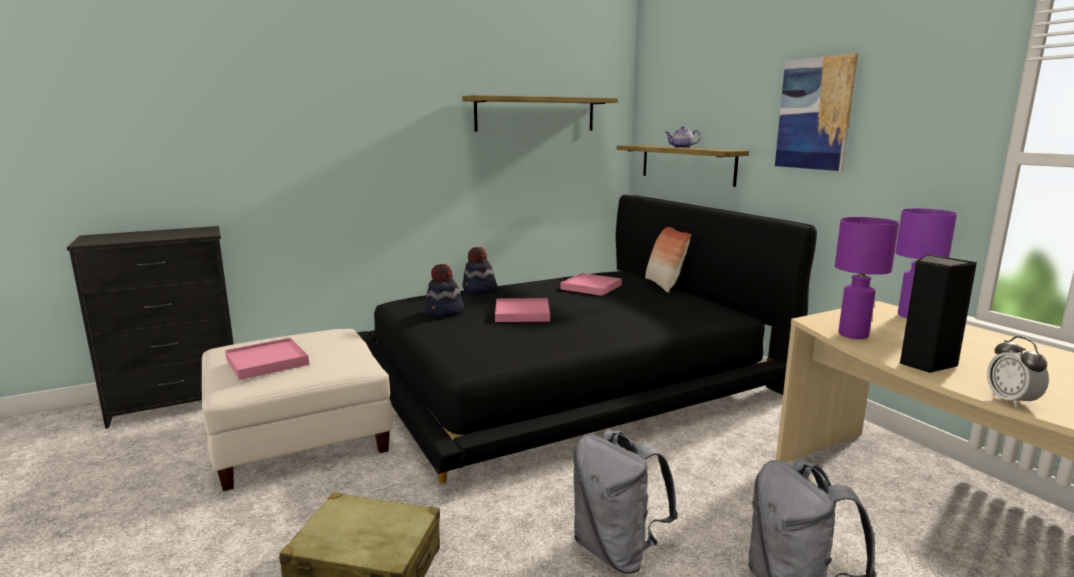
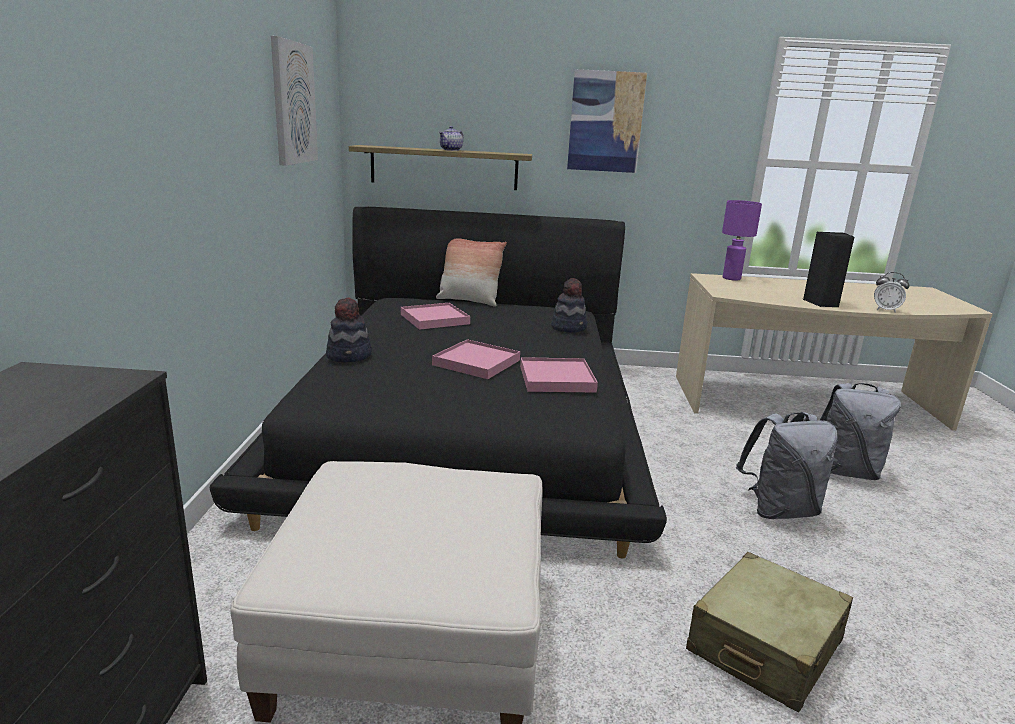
camera: 60 degrees left, 5 degrees up
(267, 362) = (434, 538): pink tray -> pink tray (557, 379)
(444, 312) = (410, 390): hat -> hat (569, 327)
(536, 114) = (293, 103): shelf -> picture
(853, 335) = (760, 297): purple table lamp -> none

